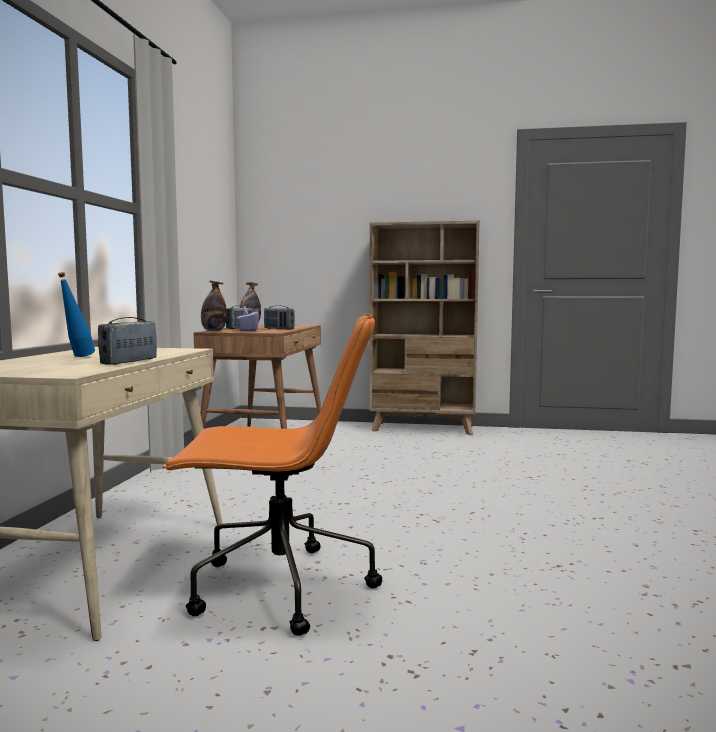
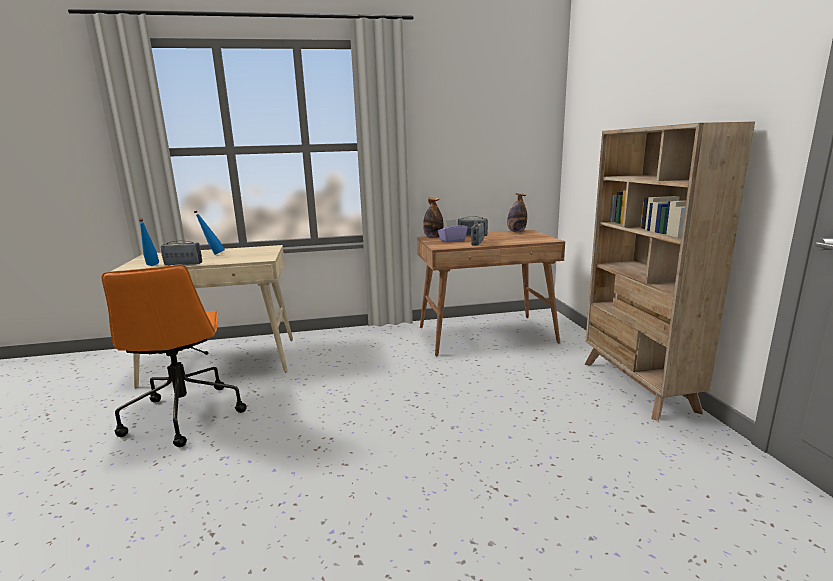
camera: 70 degrees right, 10 degrees up
(92, 368) = (152, 266): none -> blue bottle

